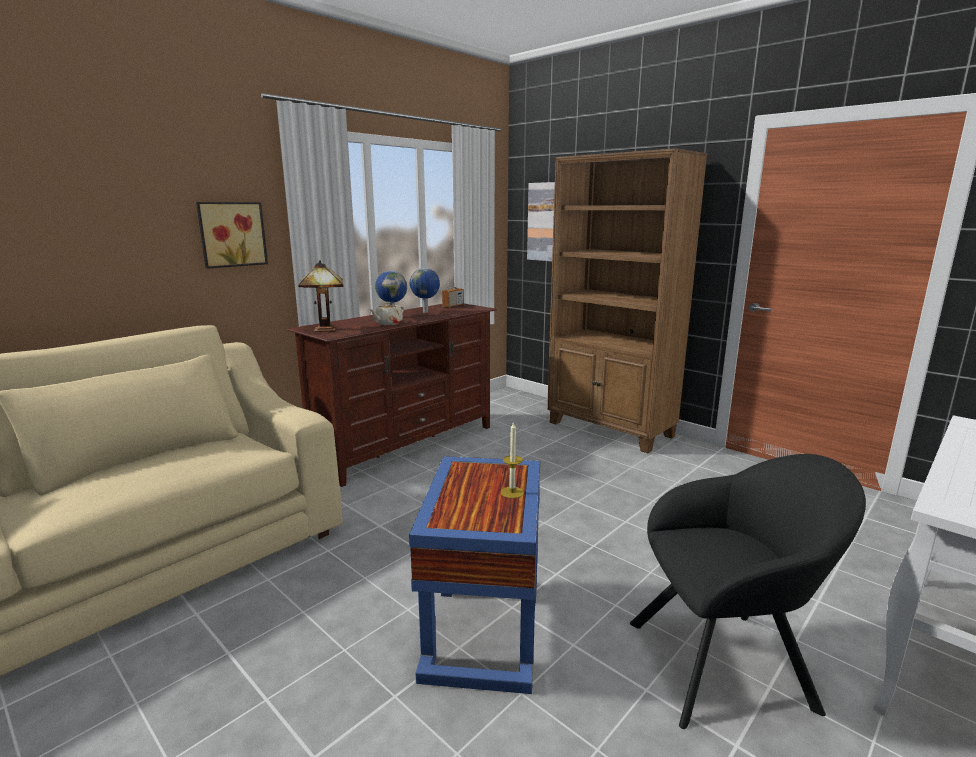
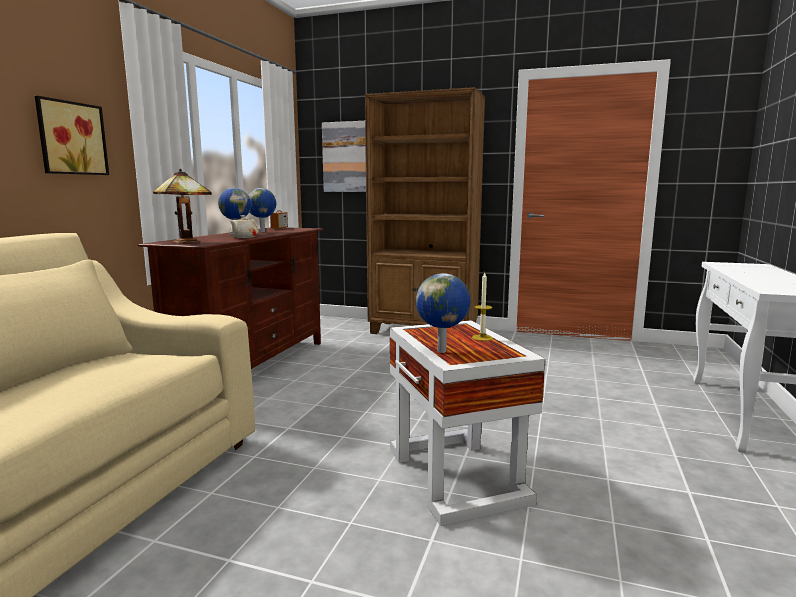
camera: 25 degrees left, 5 degrees down
(444, 505) = (443, 351): none -> globe
(482, 629) = (456, 476): blue side table -> white side table
(728, 663) = (640, 450): black armchair -> none

